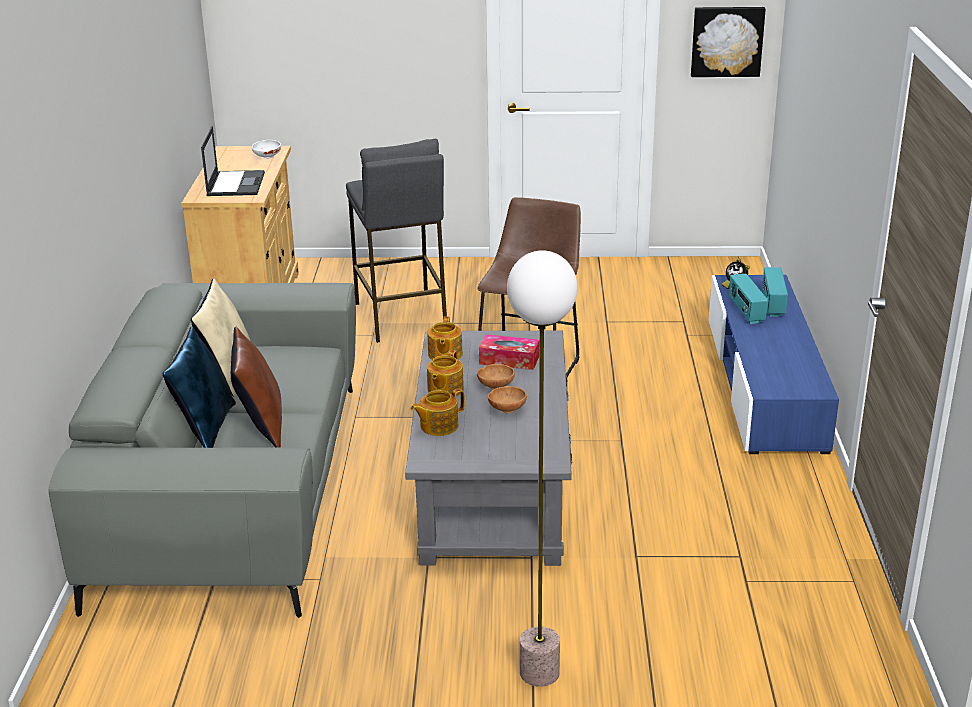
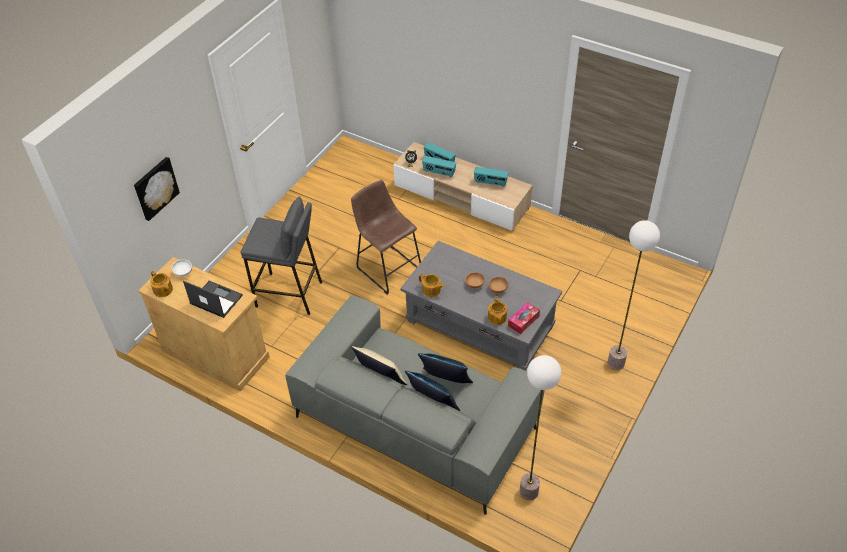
camera: 60 degrees left, 20 degrees up
(148, 651) = (528, 492): none -> floor lamp
(261, 426) = (444, 382): brown pillow -> blue pillow
(444, 390) = (465, 303): teapot -> teapot (163, 290)
(509, 360) = (453, 270): tissue box -> tissue box (523, 321)
(727, 41) = (314, 44): picture -> picture (155, 188)
(764, 383) = (461, 196): blue tv stand -> beige tv stand
(786, 360) = (490, 183): none -> radio

